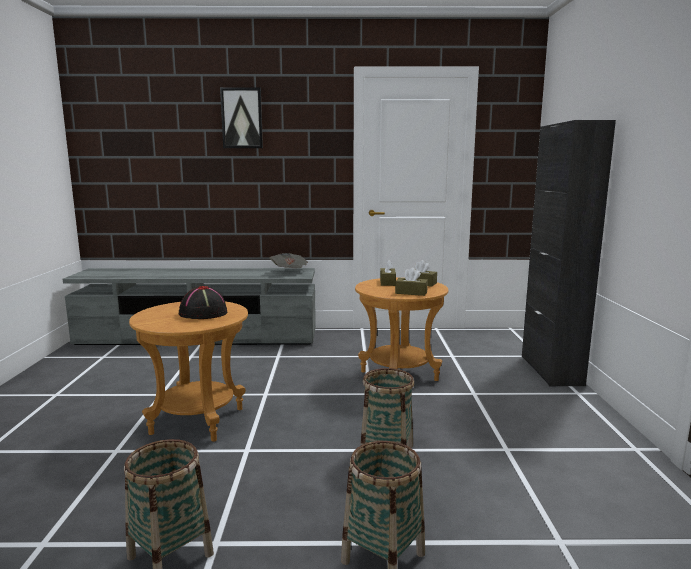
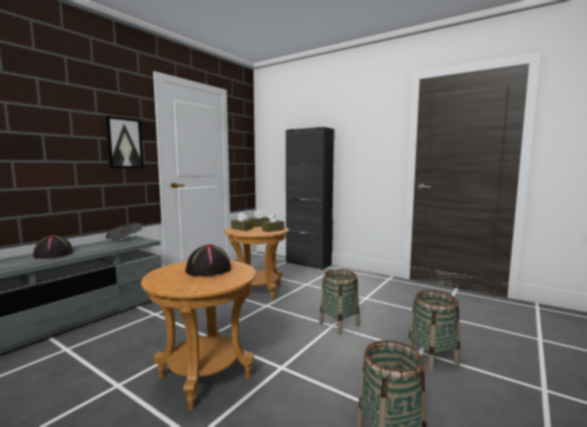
camera: 55 degrees left, 5 degrees down
(221, 272) = (54, 254): none -> black hat
(242, 118) = (54, 96): picture -> picture (124, 143)

